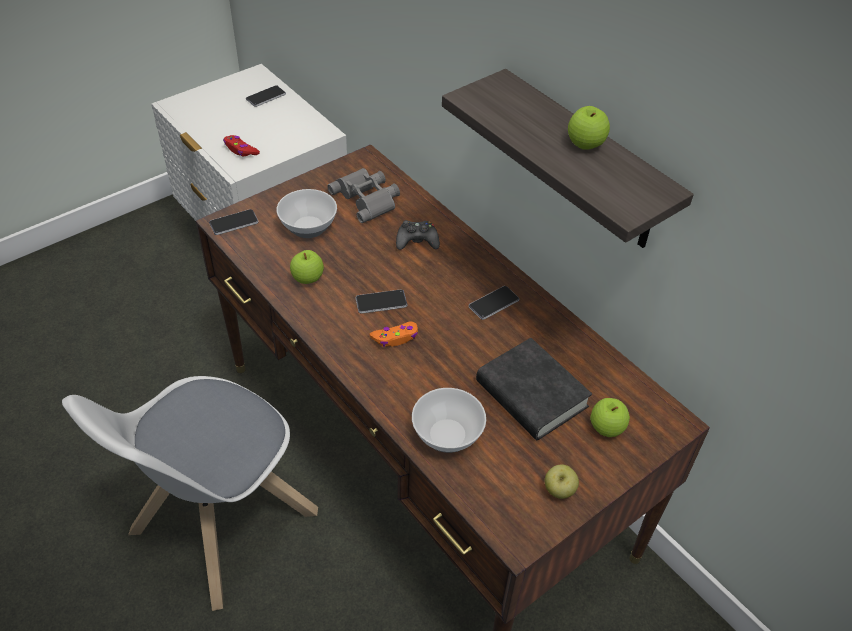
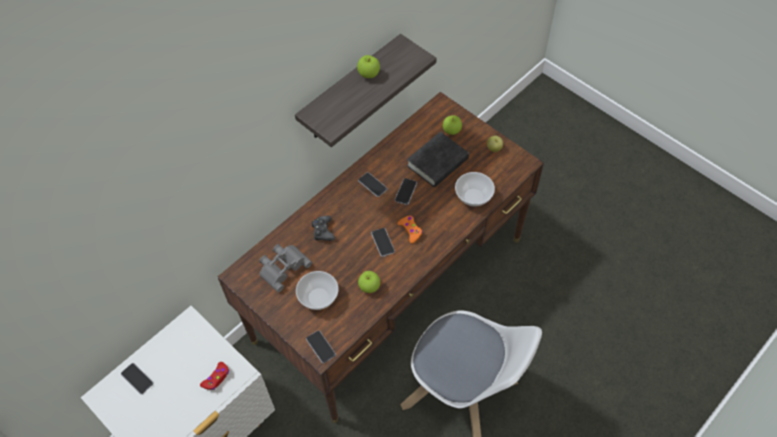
camera: 95 degrees left, 10 degrees up
(474, 342) = (405, 192): none -> phone

